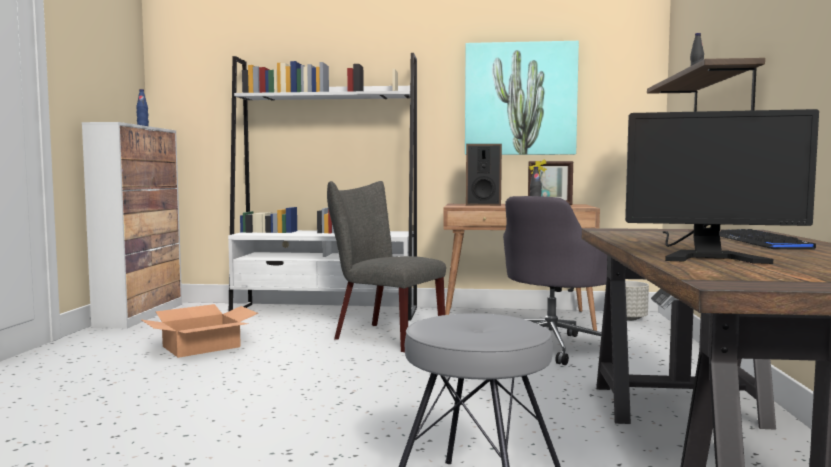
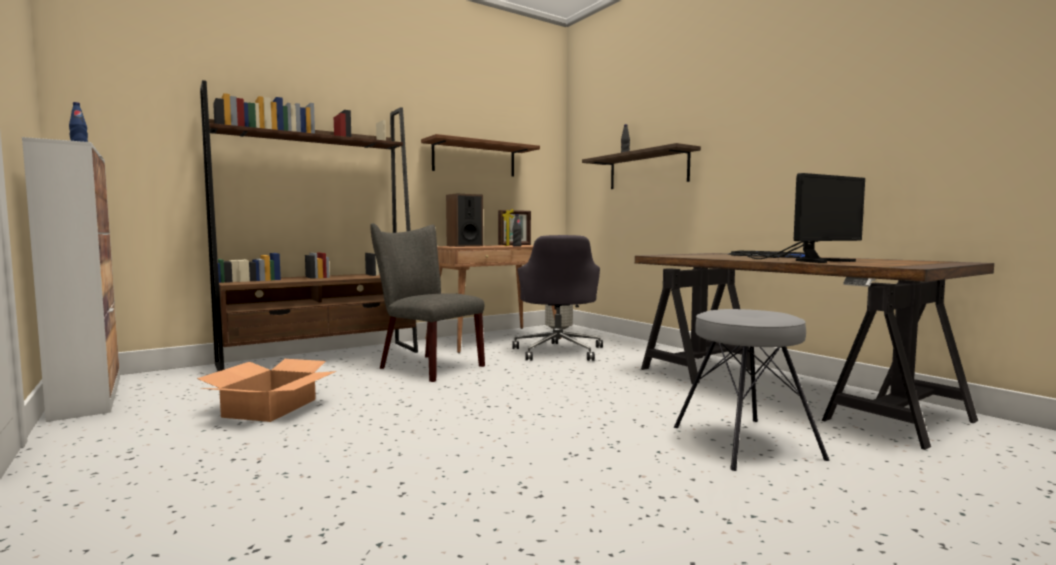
camera: 40 degrees left, 0 degrees up
(326, 312) = (322, 358): white bookcase -> brown bookcase
(383, 336) = (426, 366): grey chair -> grey chair turned 45 degrees clockwise
(520, 99) = (474, 159): picture -> brown shelf

